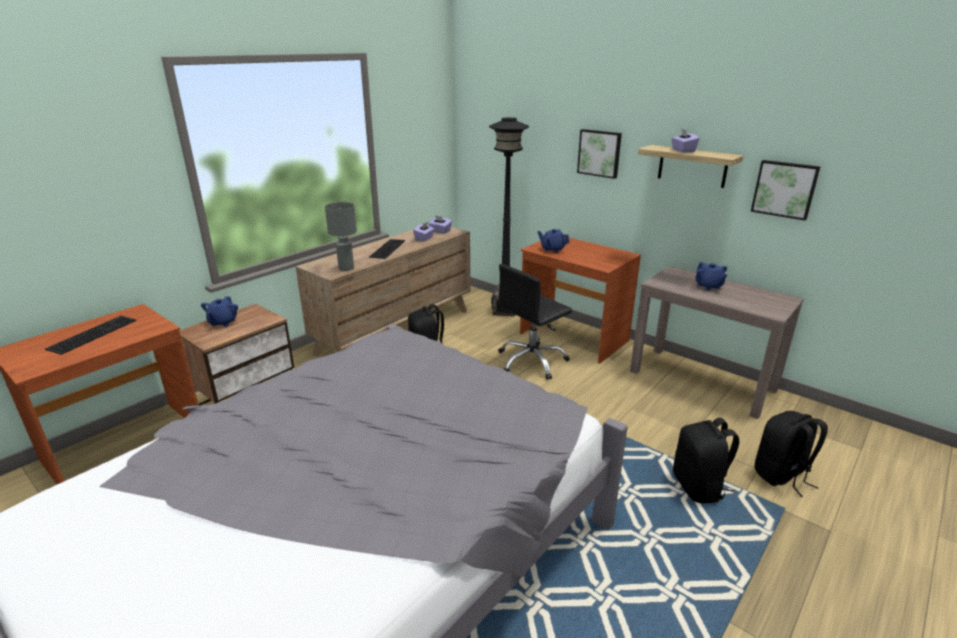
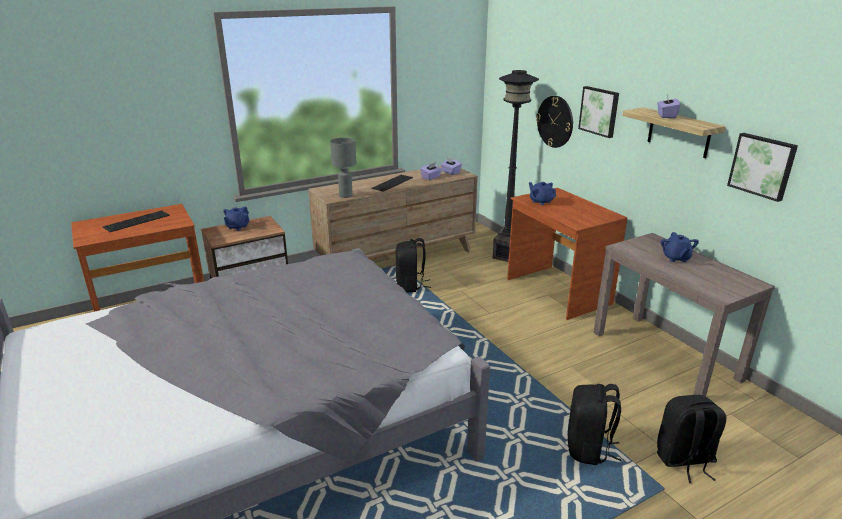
camera: 20 degrees right, 0 degrees up
(531, 361) = (502, 306): black office chair -> none
(546, 168) = (555, 121): none -> wall clock

